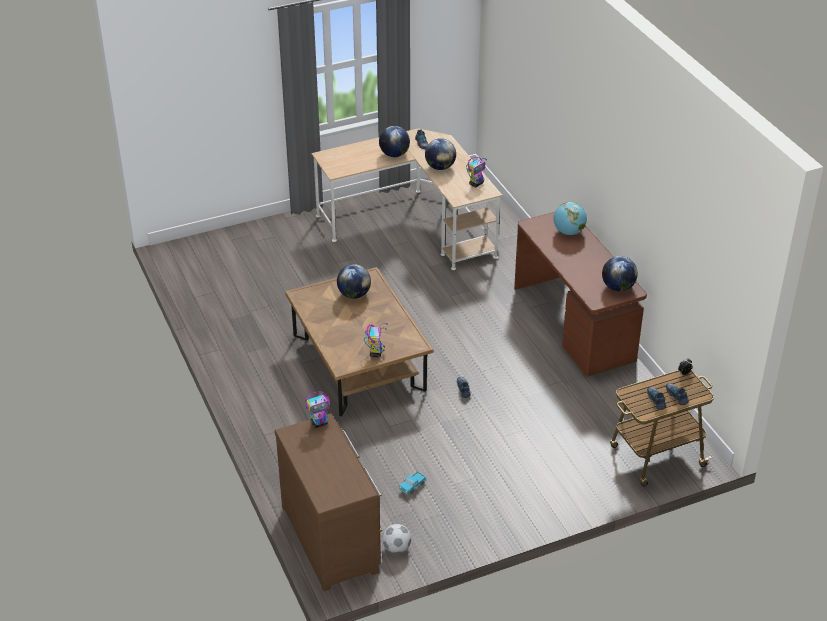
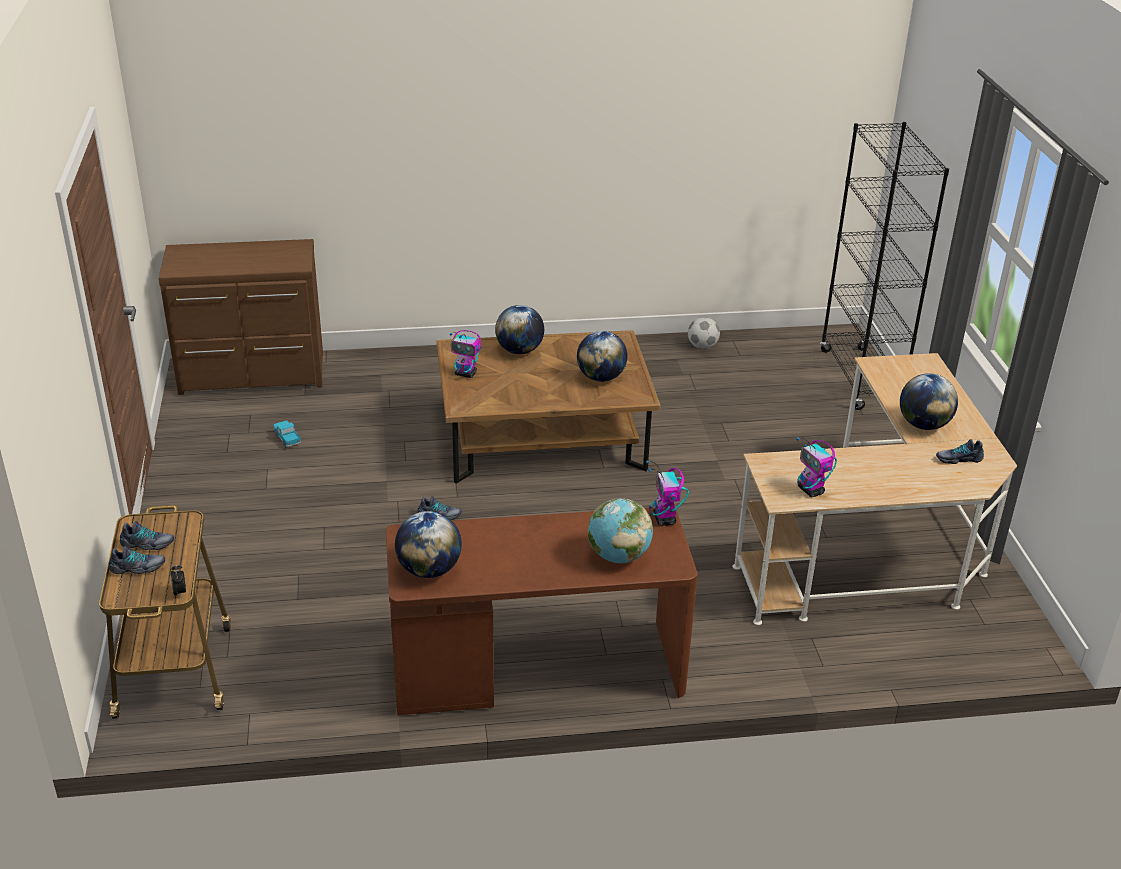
camera: 105 degrees right, 5 degrees down
(229, 239) = (860, 379): none -> black bookcase
(319, 423) = (300, 262): toy robot -> toy robot (664, 519)
(397, 548) = (202, 412): football -> football (702, 347)
(440, 167) = (874, 463): globe -> globe (519, 351)

